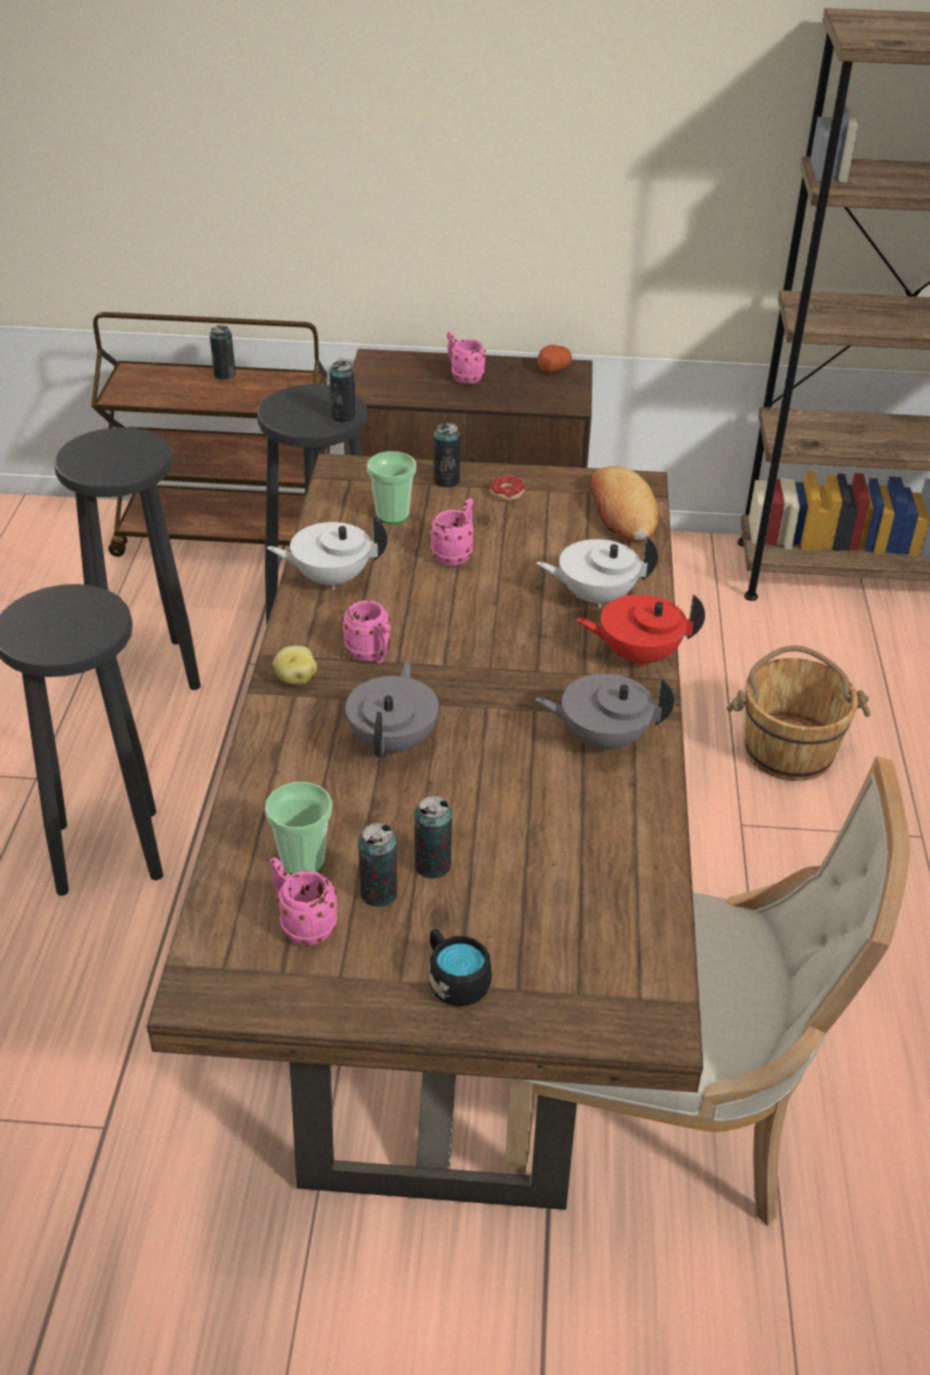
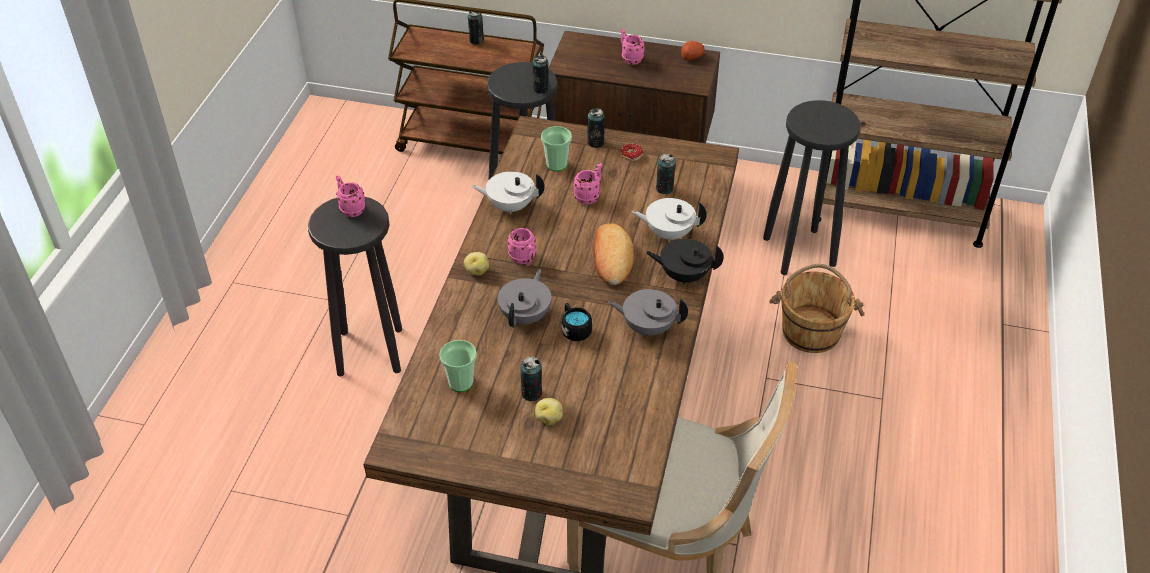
camera: 10 degrees right, 5 degrees up
(148, 672) = (409, 236): black stool -> black stool (800, 251)
(302, 924) = (453, 418): pink mug -> pink mug (350, 208)
(378, 893) = (498, 406): can -> can (664, 189)
(454, 979) = (529, 459): black mug -> black mug (574, 329)
(473, 903) = (549, 418): none -> potato
(622, 512) = (701, 175): bread -> bread (611, 258)
(637, 654) = (683, 275): red teapot -> black teapot

